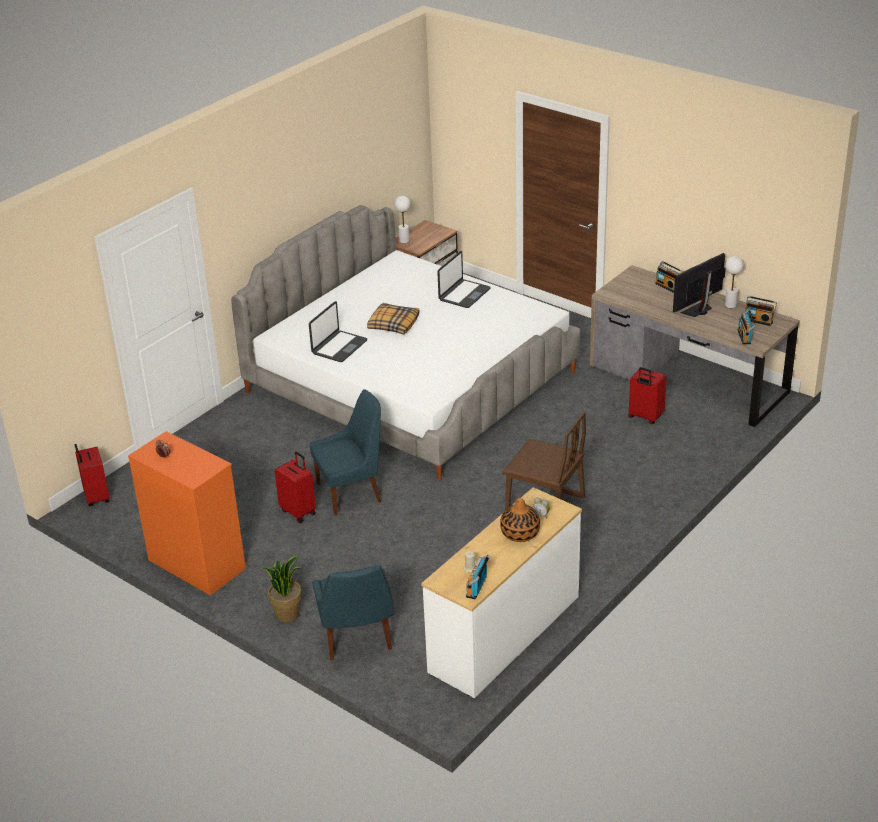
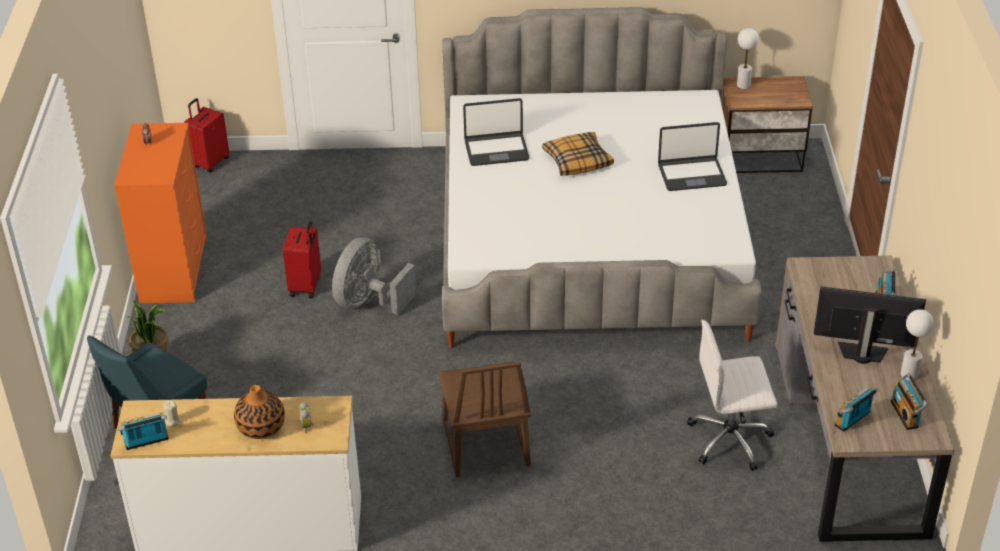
camera: 50 degrees right, 5 degrees up
(351, 492) = (369, 302): blue chair -> grey fan
(645, 417) = (731, 439): red suitcase -> white office chair

